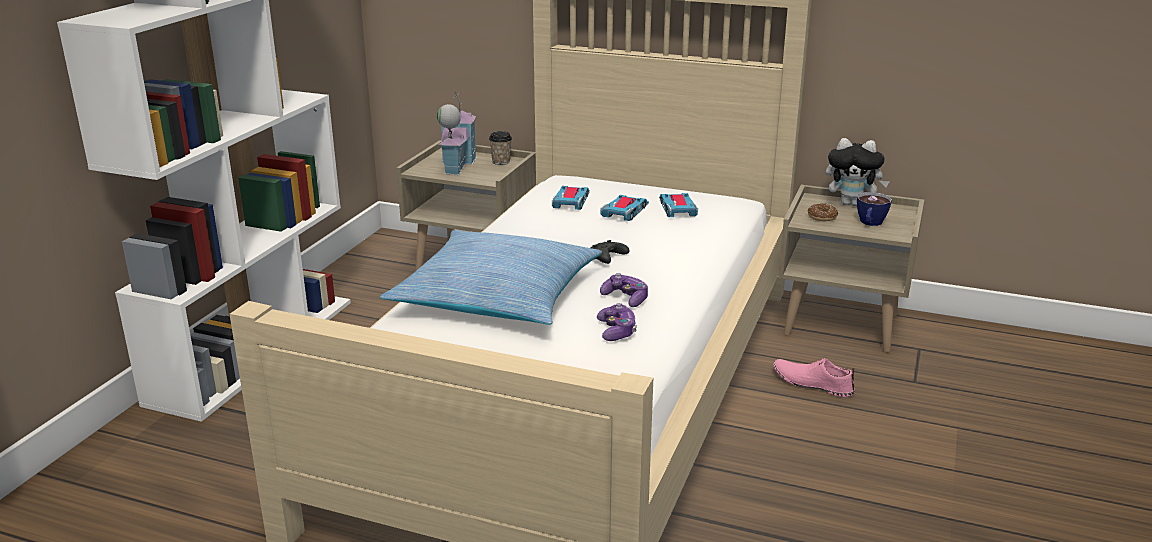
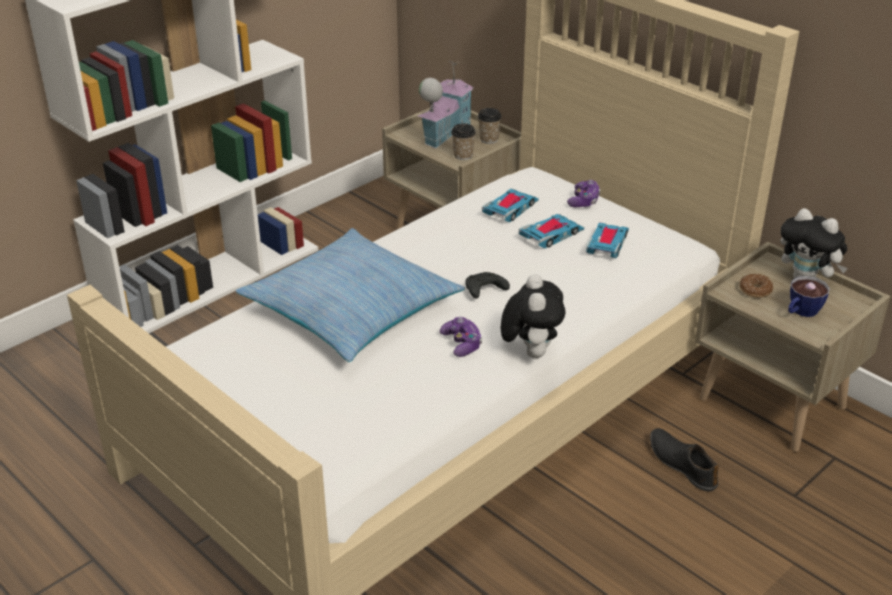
camera: 25 degrees right, 10 degrees up
(489, 176) = (463, 155): none -> cup
(616, 331) = (422, 380): game controller -> game controller (584, 201)
(690, 291) = (530, 352): none -> plush toy
(812, 383) = (682, 464): pink shoe -> black shoe

